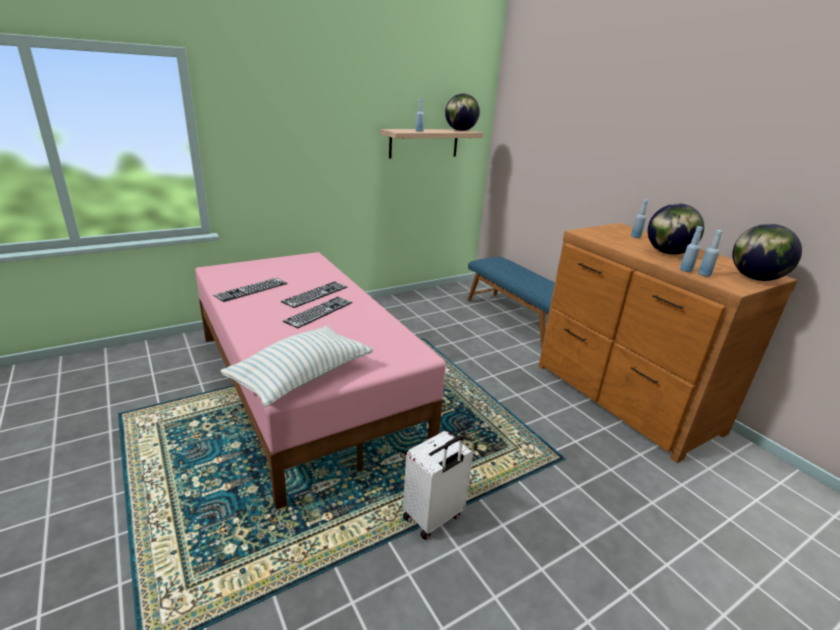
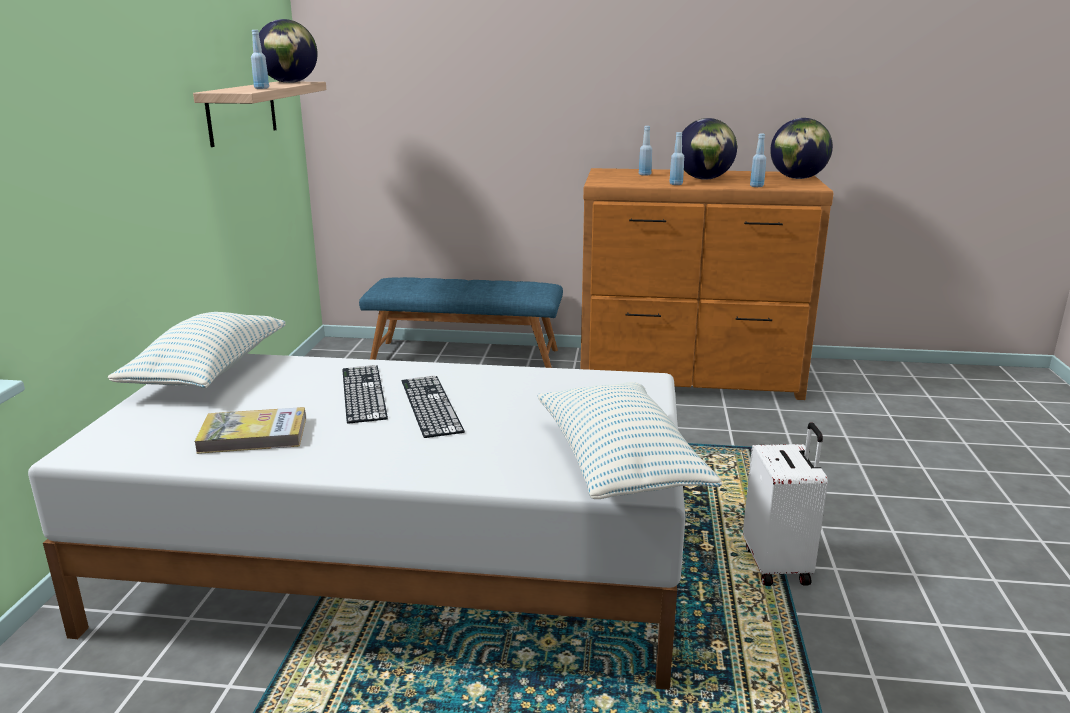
camera: 50 degrees left, 5 degrees down
(251, 289) = (253, 435): keyboard -> book
(300, 261) = (208, 372): none -> pillow
(306, 385) = (397, 567): pink bed -> white bed
(704, 275) = (773, 185): blue bottle -> blue bottle (676, 184)

